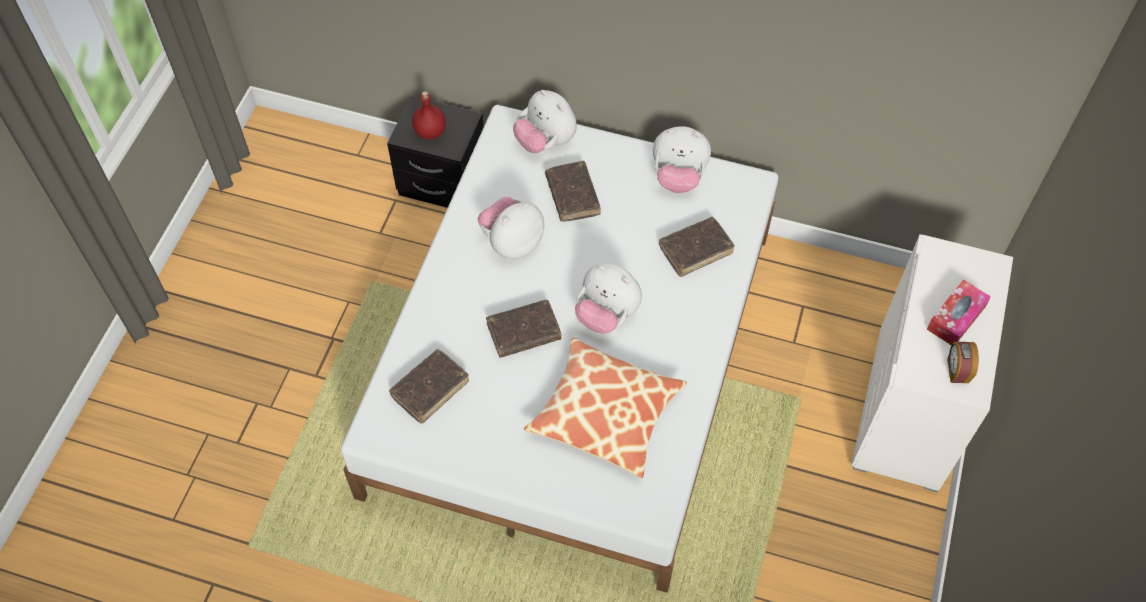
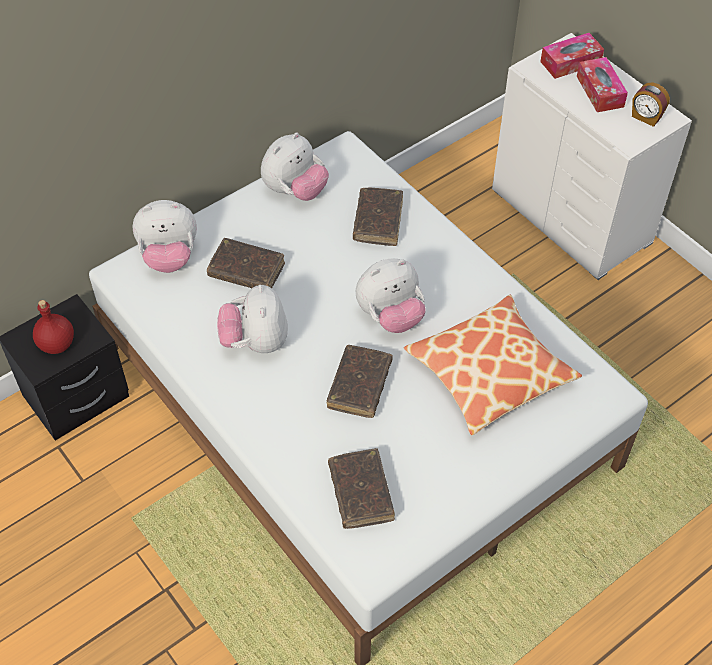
camera: 55 degrees left, 5 degrees down
(971, 276) = (570, 62): none -> tissue box

